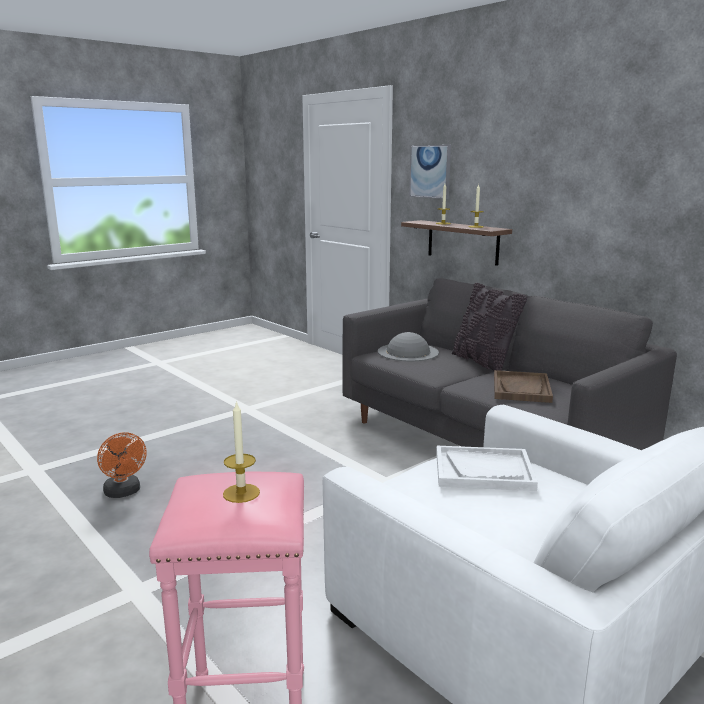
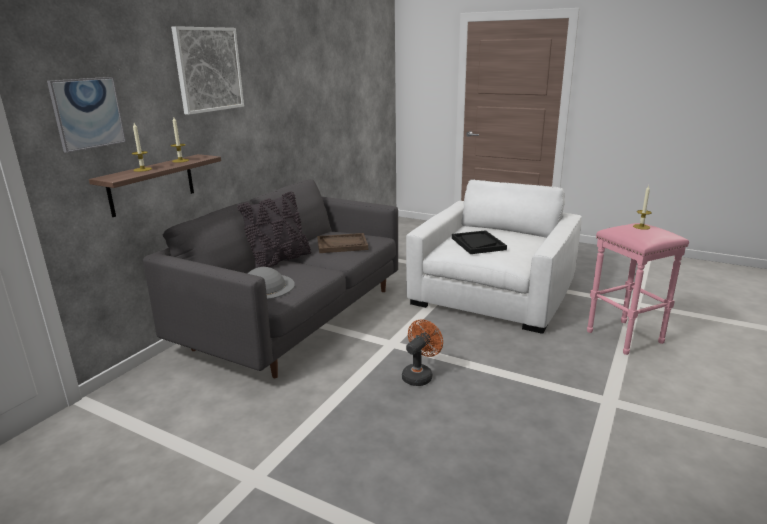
camera: 110 degrees left, 5 degrees up
(124, 492) = (521, 478): orange fan -> orange fan (419, 375)
(484, 471) = (478, 244): white tray -> black tray
(545, 142) = (208, 69): none -> picture

